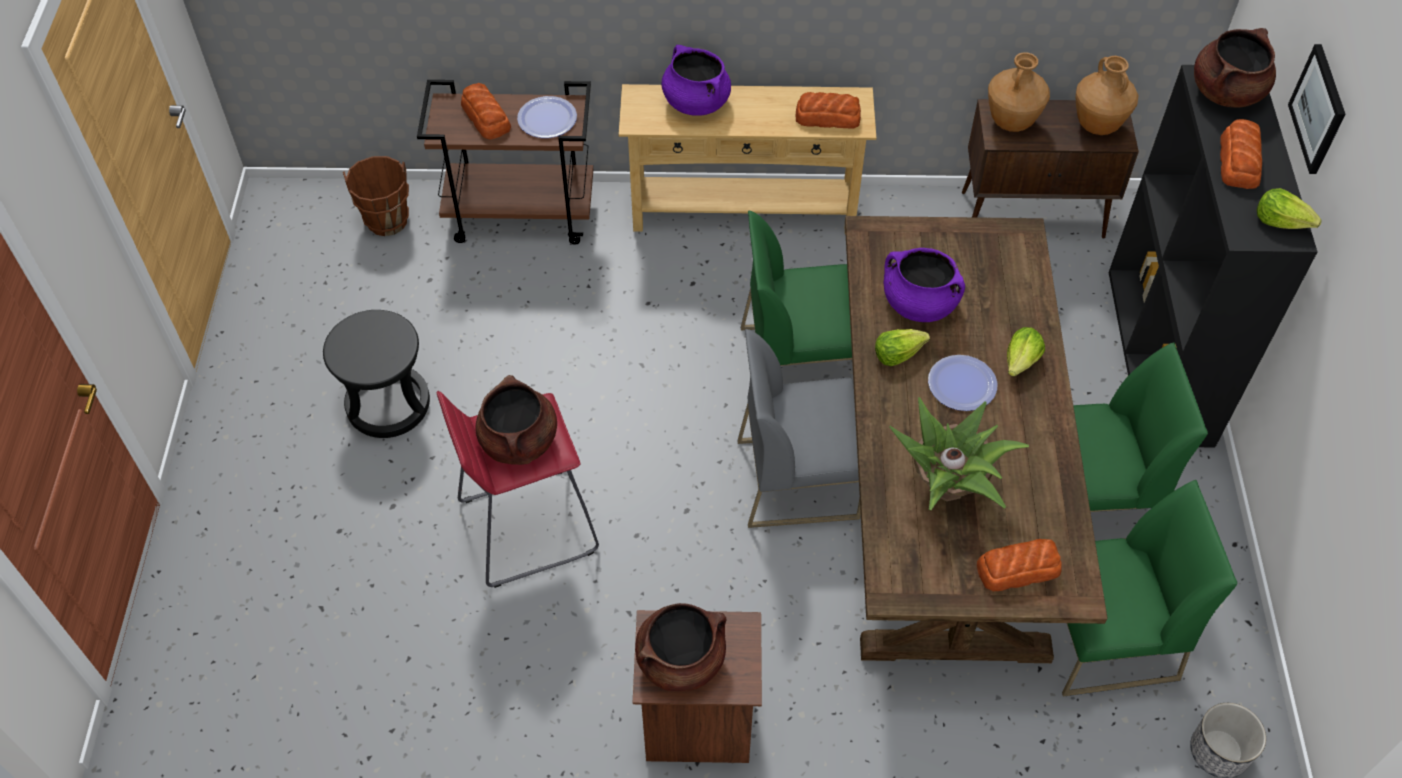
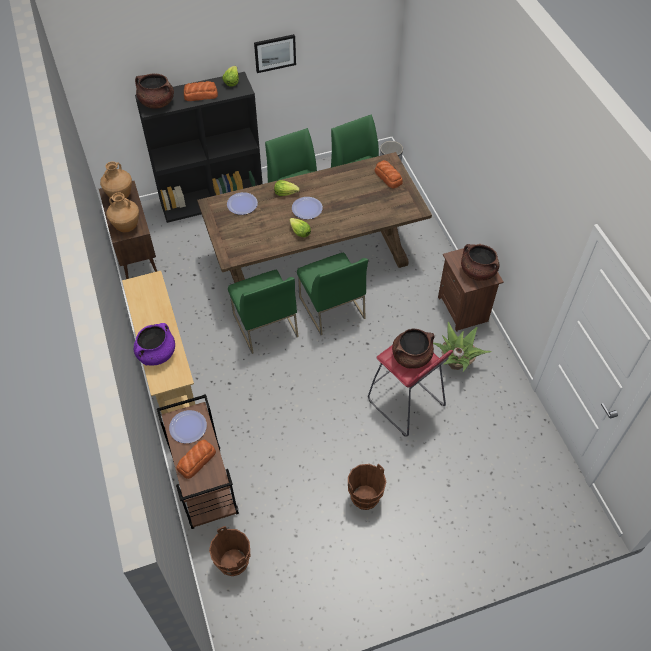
camera: 110 degrees left, 0 degrees up
(387, 404) = (365, 498): black stool -> brown bucket
(798, 478) = (331, 307): grey chair -> green chair
(827, 116) = (151, 293): bread -> none
(919, 304) = (267, 231): purple cooking pot -> none
(948, 486) = (361, 203): potted plant -> potted plant (456, 362)
(1008, 282) = (242, 204): none -> plate
(1318, 109) = (184, 59): picture -> picture (275, 53)

